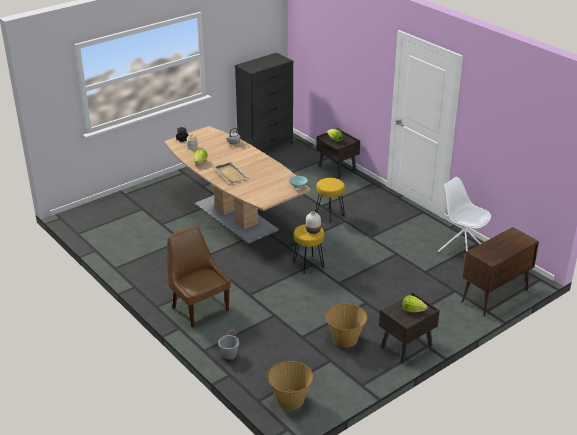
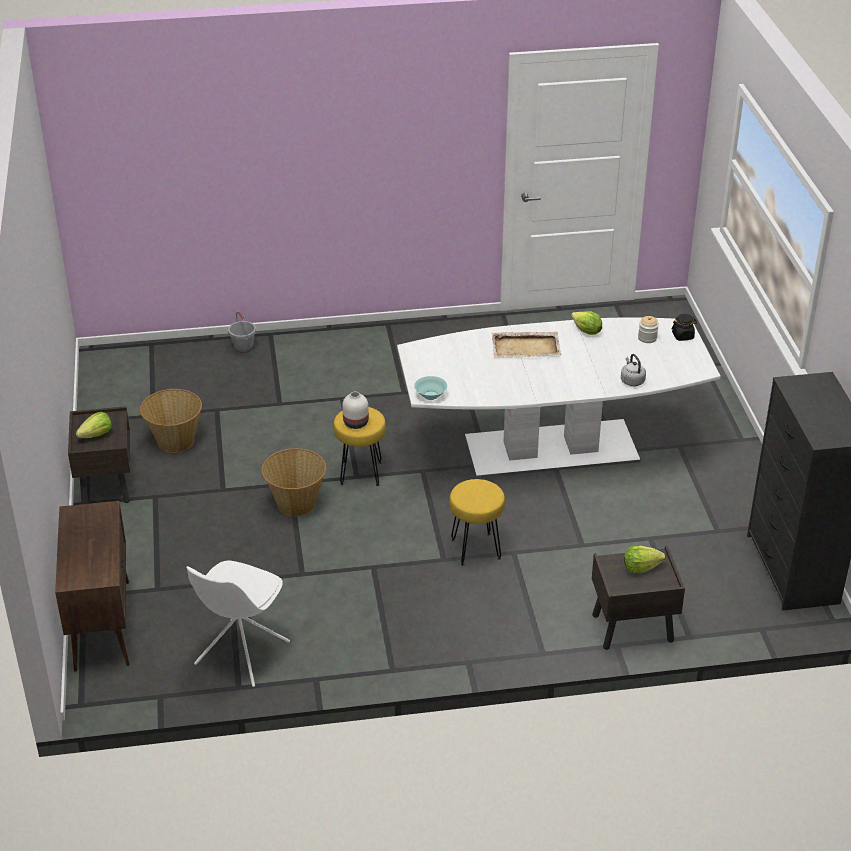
camera: 120 degrees right, 5 degrees up
(199, 308) = (353, 352): brown chair -> none
(236, 217) = (550, 449): brown dining table -> white dining table
(290, 400) = (127, 364): basket -> basket (296, 503)
(461, 250) = (241, 654): white chair -> white chair turned 135 degrees clockwise

